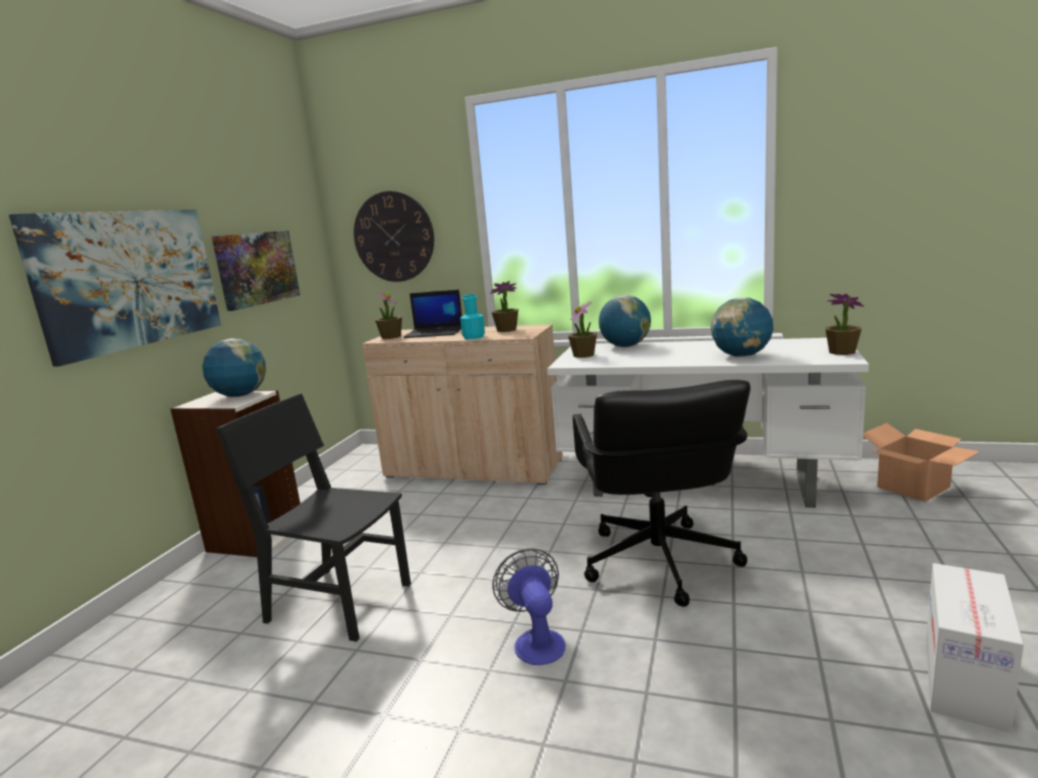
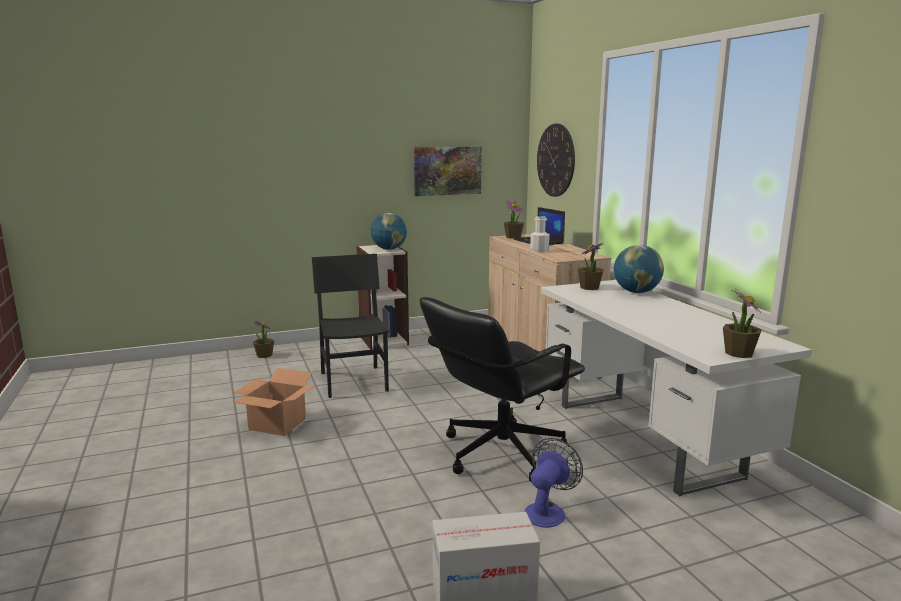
camera: 50 degrees right, 0 degrees up
(129, 279) = (348, 168): picture -> none
(474, 337) = (539, 251): turquoise bottle -> white bottle
(506, 330) = (572, 252): potted plant -> potted plant (264, 355)
(536, 640) = (375, 440): fan -> fan (547, 511)
(741, 356) = (663, 325): globe -> none
(913, 486) = (813, 542): cardboard box -> cardboard box (278, 424)

